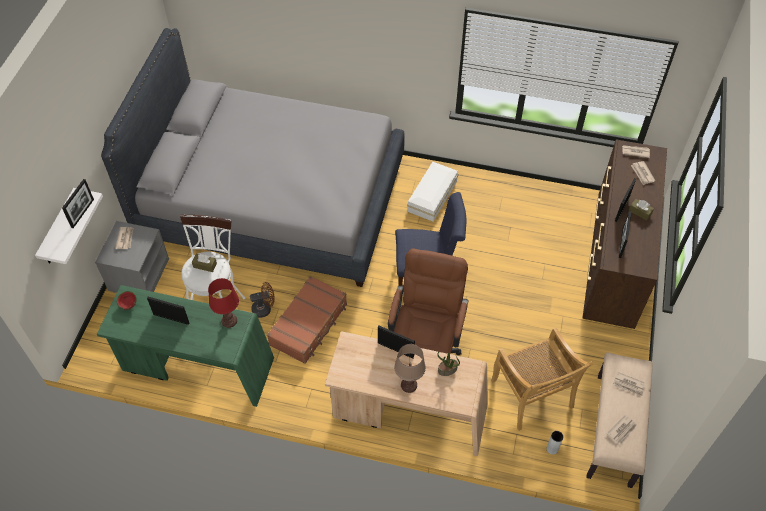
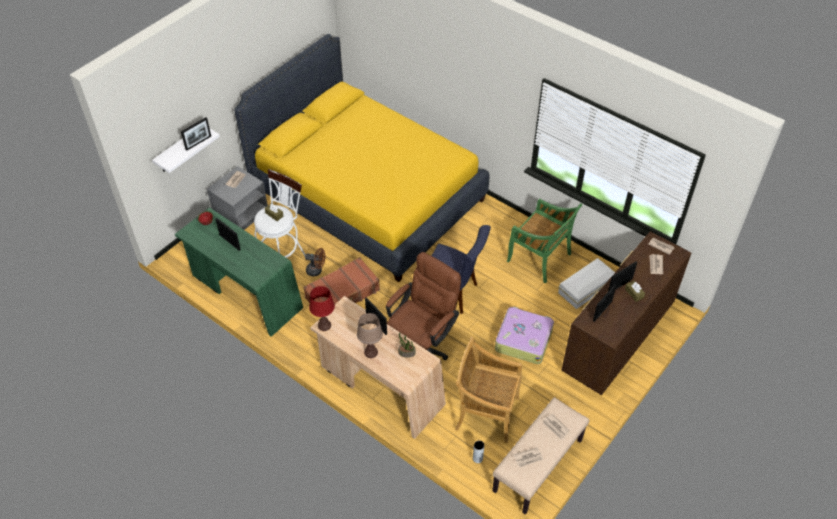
camera: 25 degrees right, 5 degrees down
(229, 321) = (269, 258): red table lamp -> red table lamp (324, 325)
(272, 200) = (367, 195): grey bed -> yellow bed
(431, 196) = (493, 234): white storage box -> white storage box (585, 288)
(492, 205) = (540, 258): none -> green chair
(524, 300) = (523, 339): none -> suitcase
(532, 395) = (485, 413): beige chair -> beige chair turned 105 degrees clockwise

